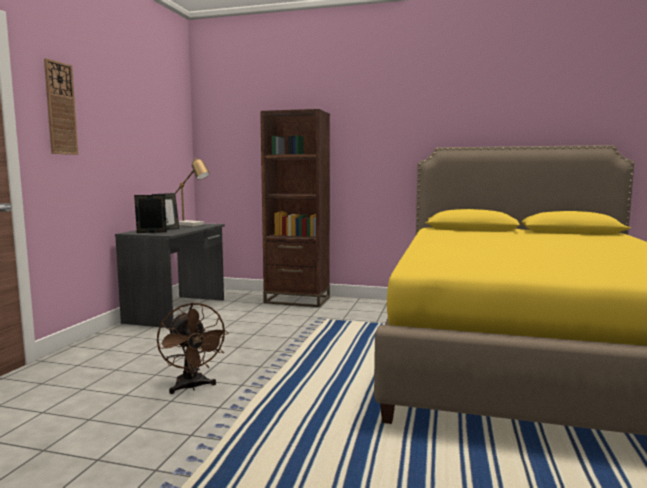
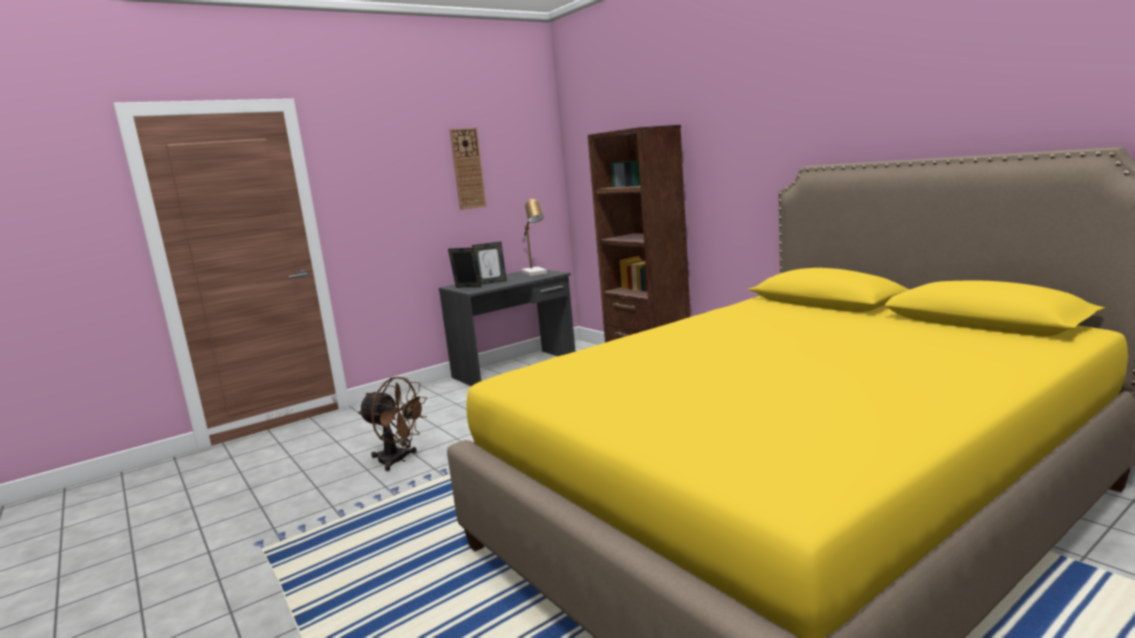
camera: 40 degrees right, 5 degrees up
(60, 108) = (362, 173): wall clock -> wall clock (467, 168)
(192, 387) = (398, 460): brown fan -> brown fan turned 75 degrees counterclockwise

